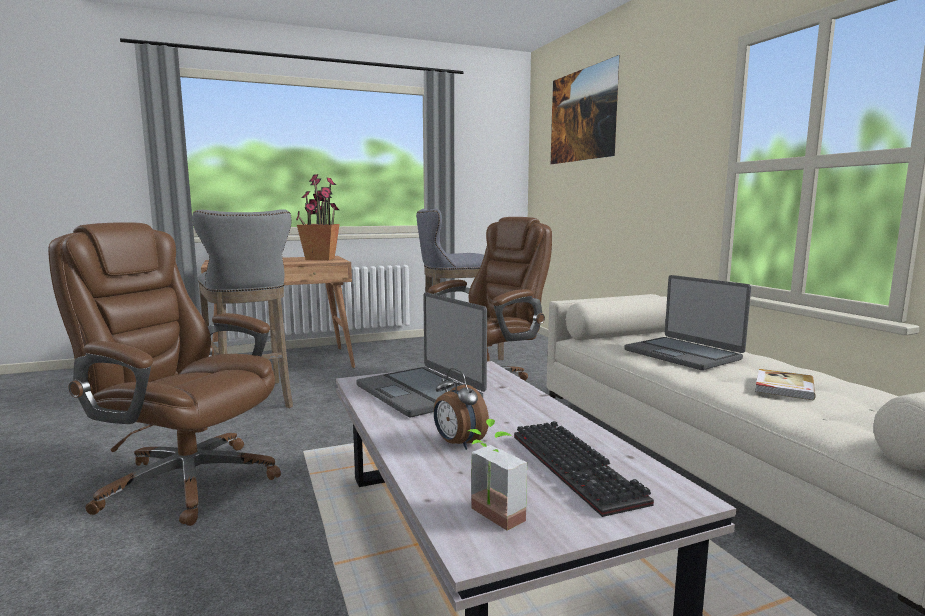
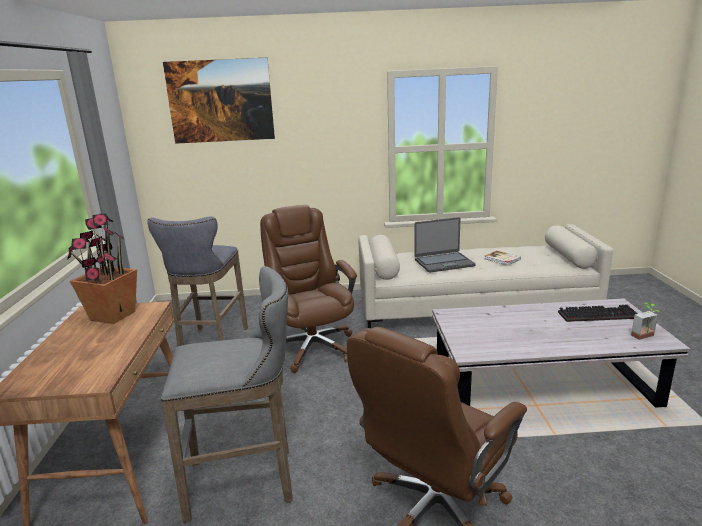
camera: 70 degrees left, 10 degrees up
(420, 392) = (494, 336): laptop -> none
(458, 444) = (574, 335): alarm clock -> none

